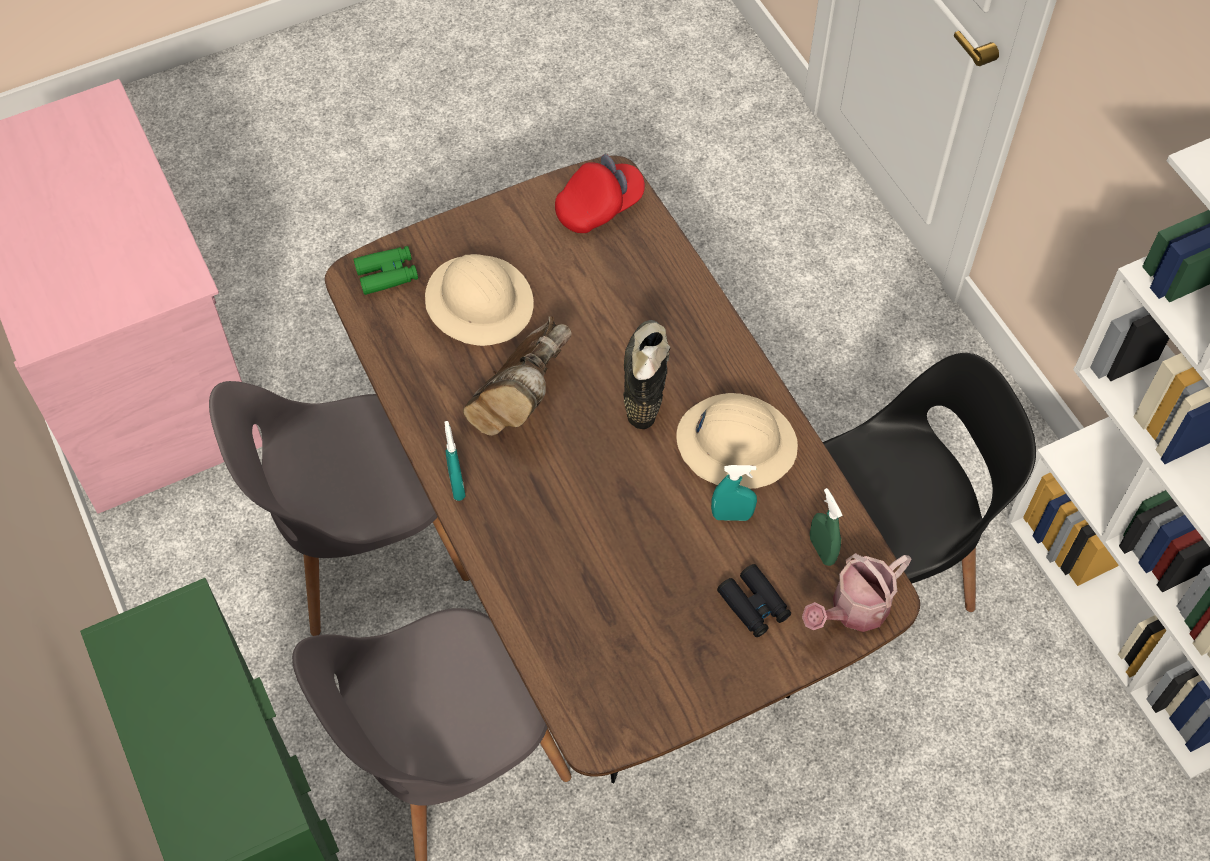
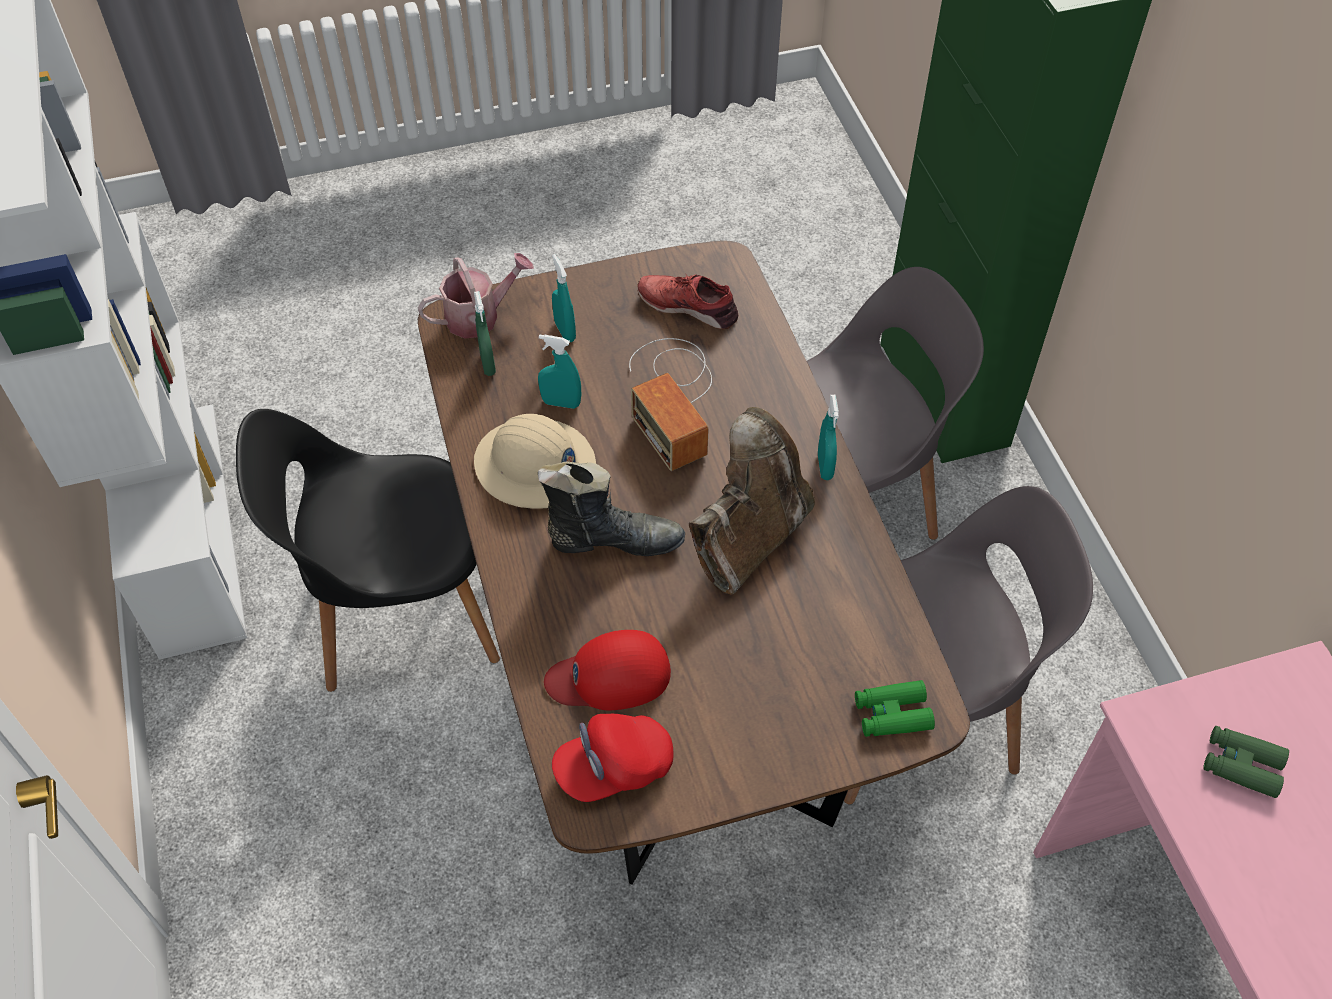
camera: 170 degrees left, 5 degrees down
(114, 259) = (1241, 765): none -> green binoculars
(479, 302) = (782, 661): beige hard hat -> none
(618, 270) = (610, 676): none -> red cap
(619, 540) = (674, 397): none -> radio
(626, 662) = (688, 306): none -> red shoe
(643, 382) = (613, 540): black boot -> black boot turned 105 degrees counterclockwise
(754, 605) = (565, 331): black binoculars -> turquoise spray bottle

